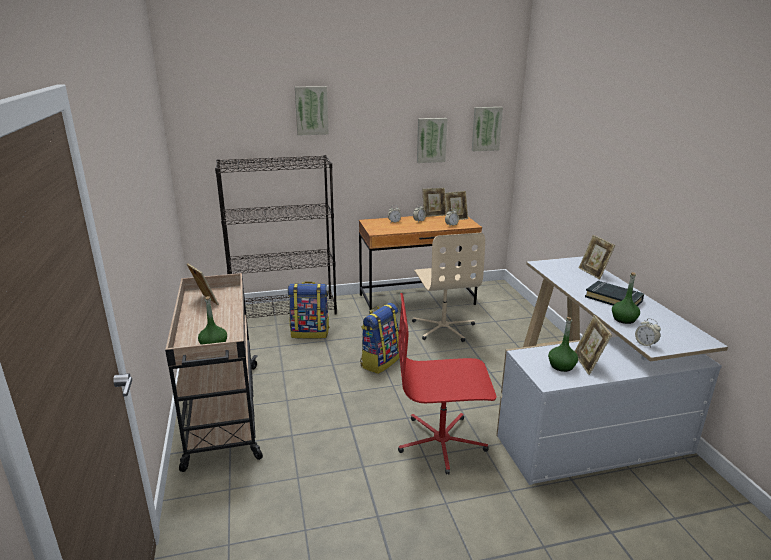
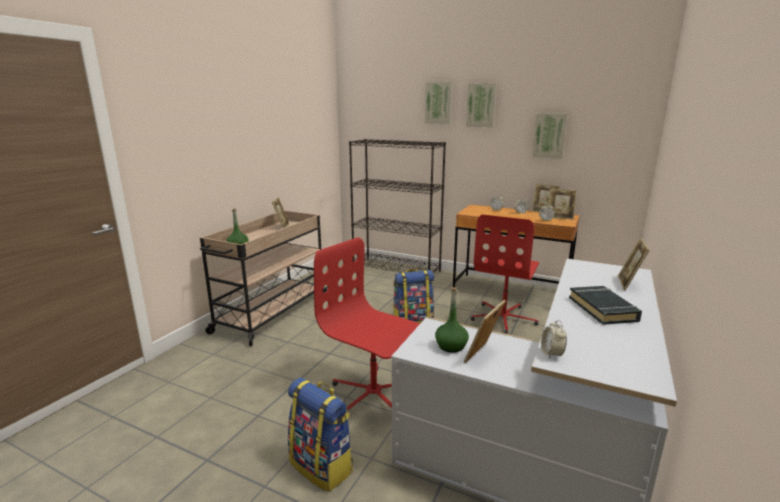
camera: 40 degrees right, 5 degrees down
(310, 333) = (392, 287): backpack -> backpack (322, 466)
(443, 328) = (503, 318): beige office chair -> red office chair
(486, 128) = (616, 127): picture -> picture (481, 105)
(624, 319) = (575, 327): green bottle -> none

